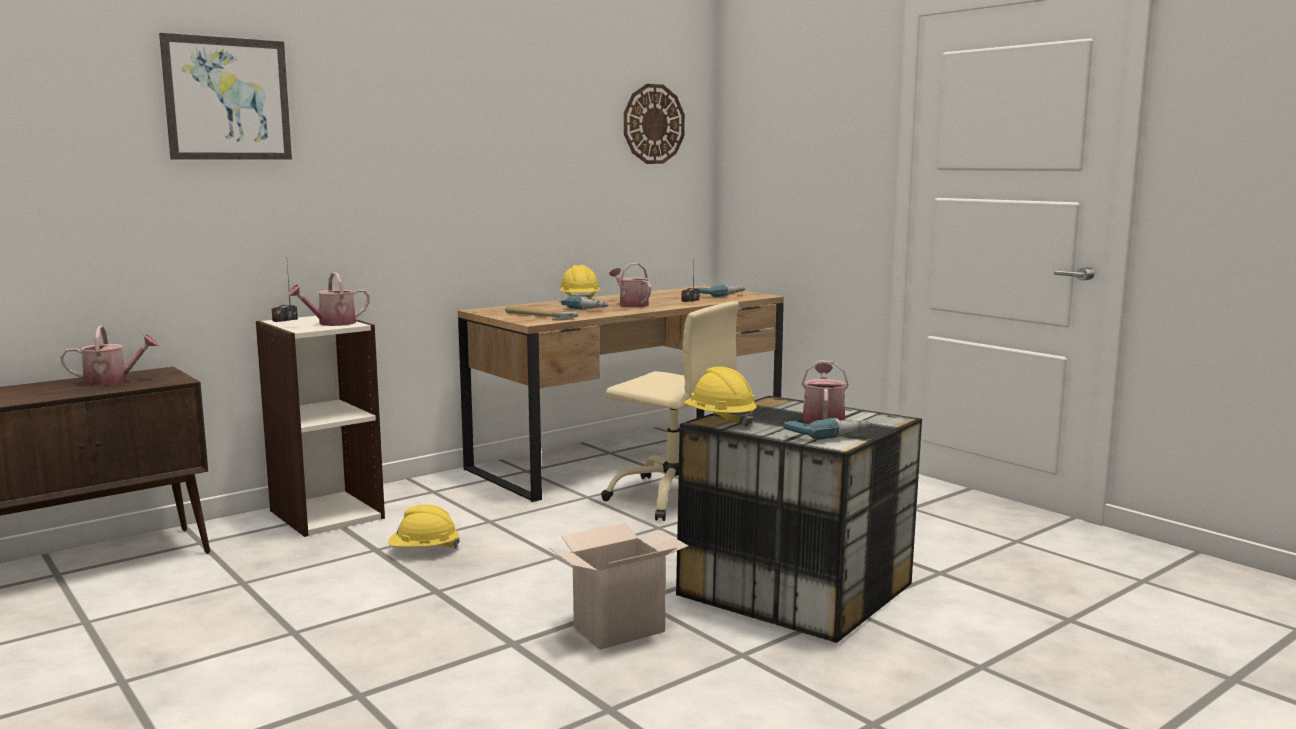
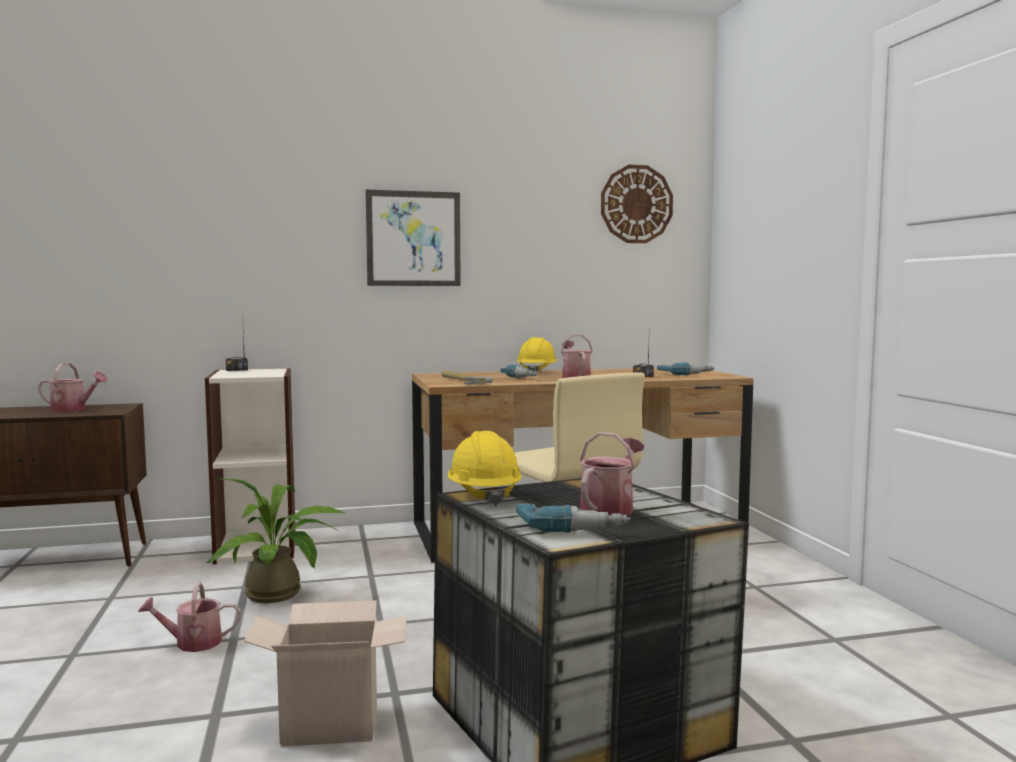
camera: 25 degrees right, 5 degrees down
(228, 99) = (203, 180): picture -> picture (413, 238)
(331, 323) = (258, 374): watering can -> watering can (192, 643)
(424, 551) = (280, 595): yellow hard hat -> potted plant

